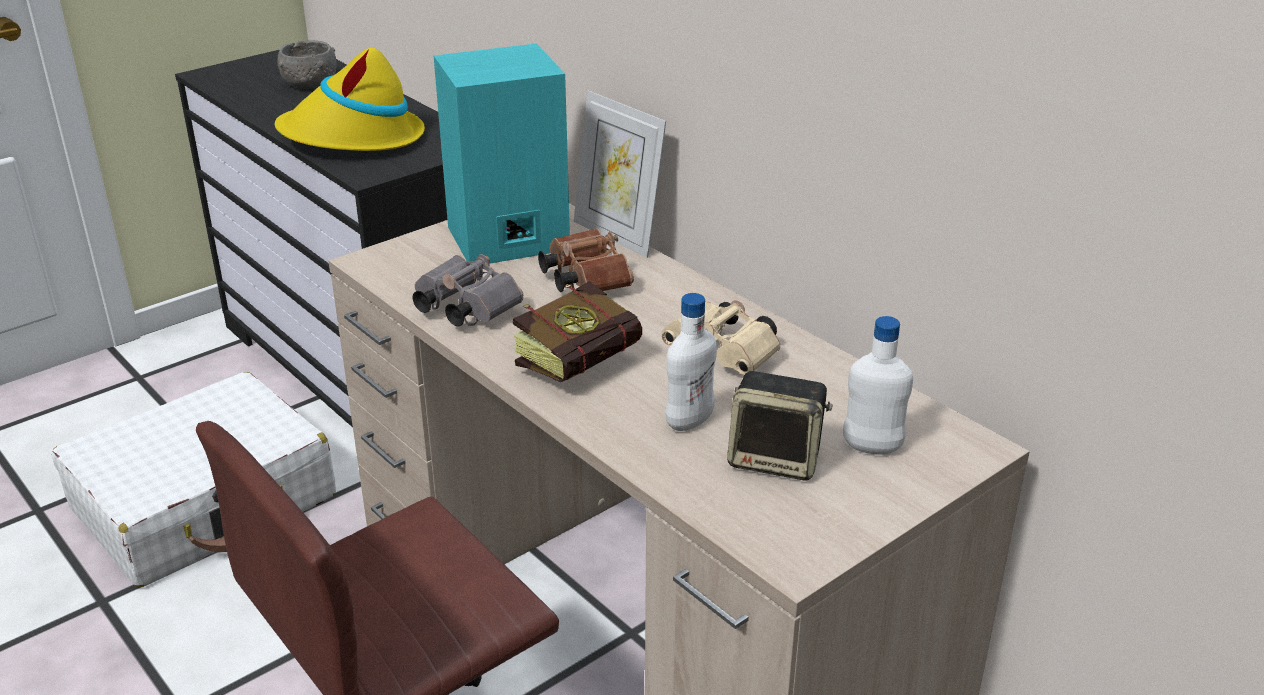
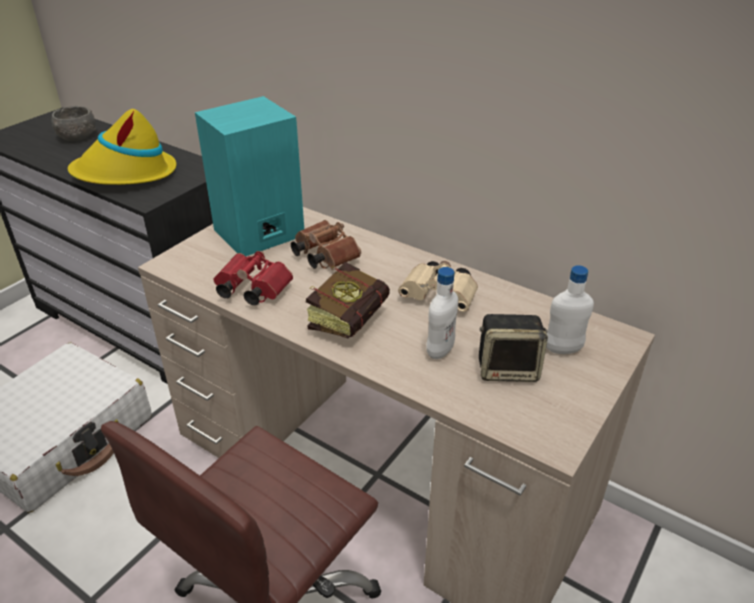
camera: 15 degrees left, 5 degrees up
(463, 309) = (250, 290): grey binoculars -> red binoculars
(617, 235) = (331, 221): picture frame -> none

